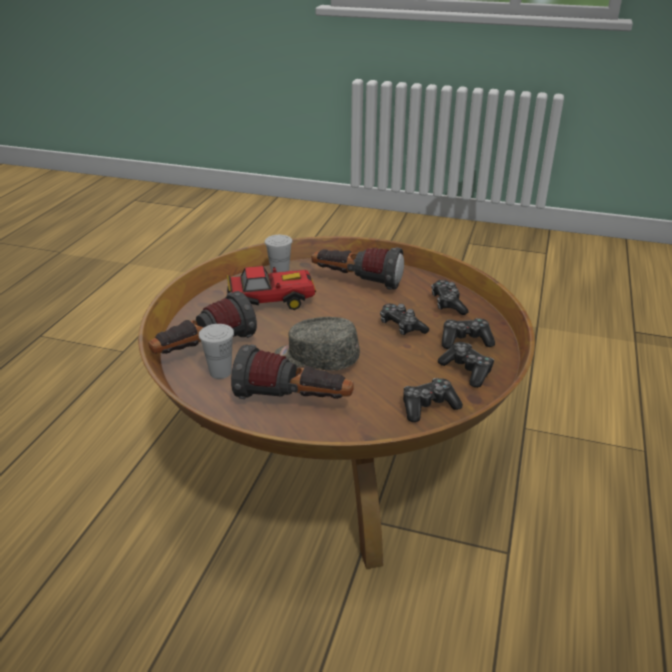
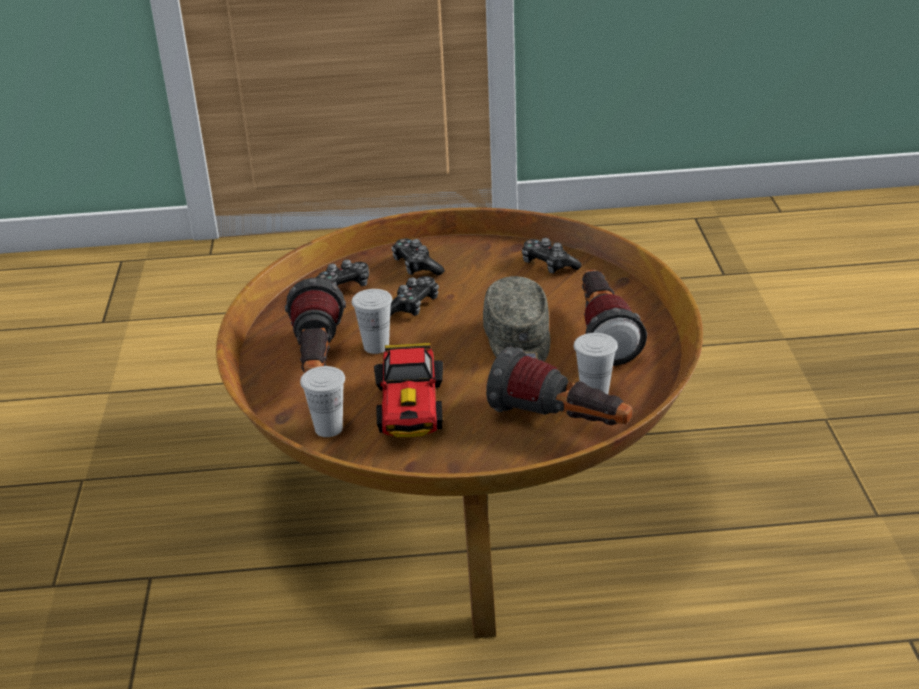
camera: 110 degrees left, 0 degrees up
(272, 301) = (410, 411): toy car -> toy car turned 150 degrees counterclockwise
(357, 303) = (376, 346): none -> white cup
(467, 370) = (473, 257): game controller -> none

